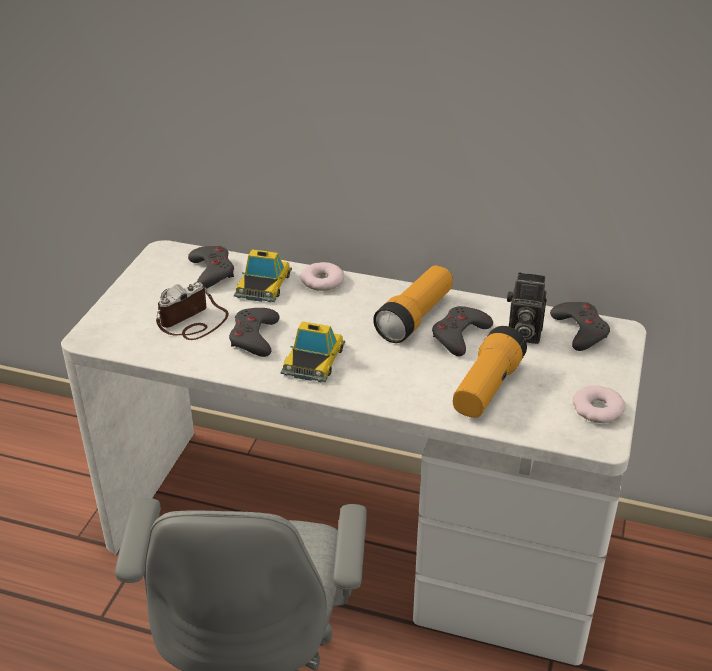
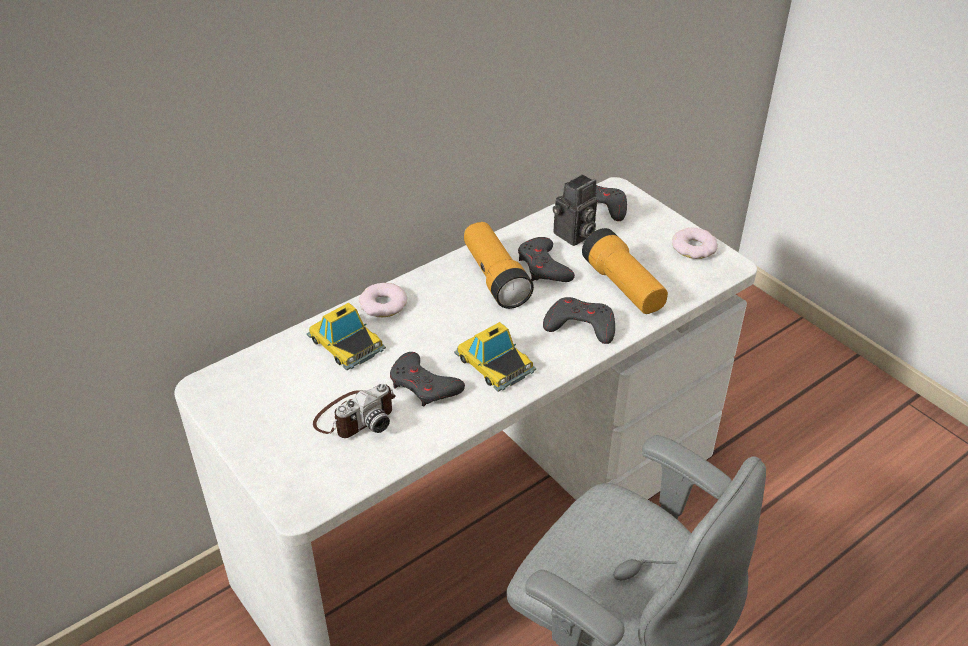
camera: 55 degrees left, 5 degrees up
(193, 322) = (355, 416): camera -> camera turned 120 degrees counterclockwise
(212, 271) = (284, 367): grey game controller -> grey game controller (580, 325)

